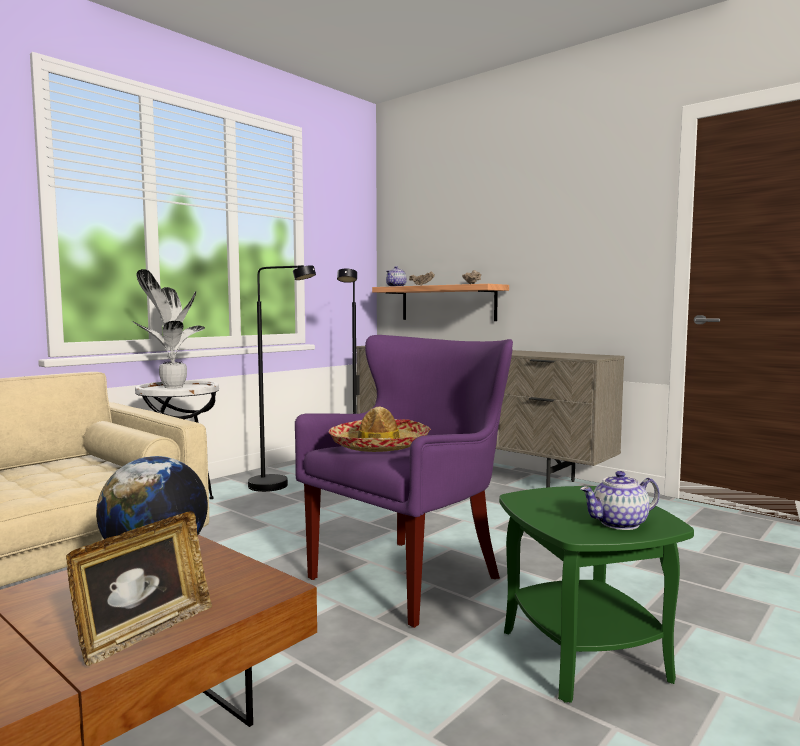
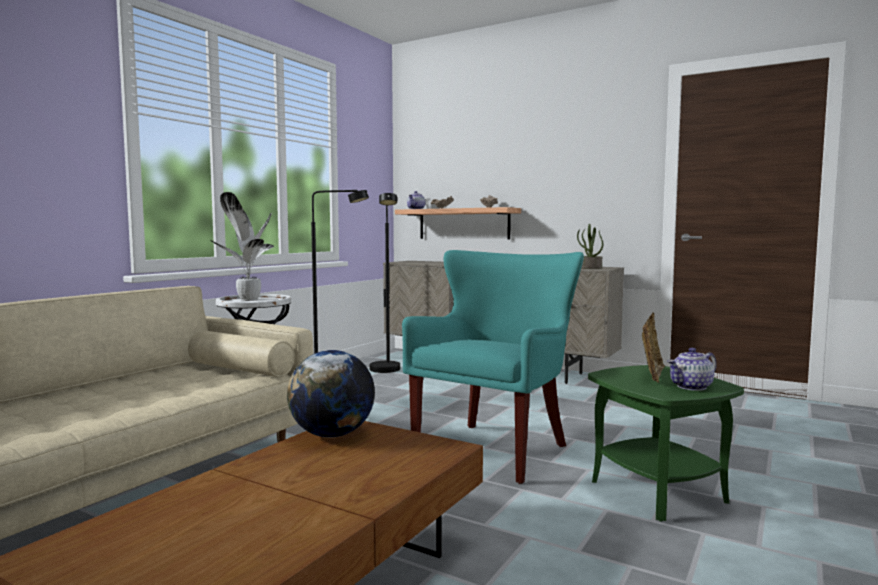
camera: 10 degrees left, 0 degrees up
(144, 632) = (381, 481): picture frame -> picture frame (652, 375)
(379, 446) = (476, 341): hat -> none
(410, 577) = (495, 450): purple armchair -> turquoise armchair
(577, 356) = (589, 268): none -> potted plant

